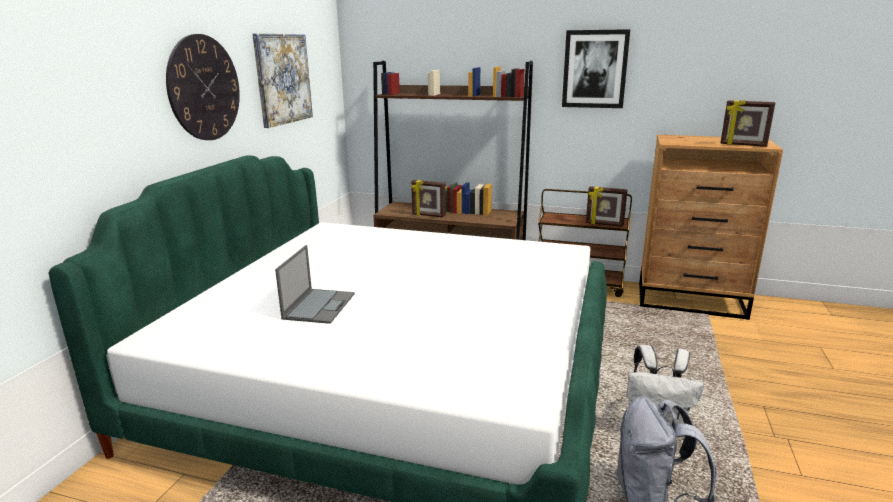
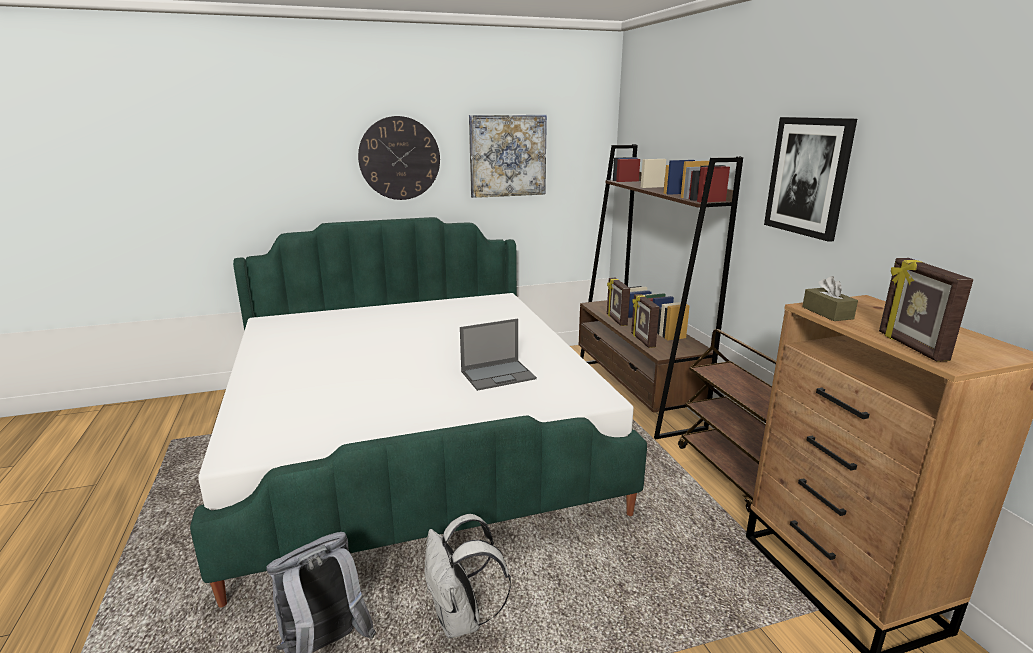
camera: 55 degrees right, 0 degrees up
(319, 305) = (348, 342): laptop -> laptop (499, 375)
(604, 224) = (752, 402): picture frame -> picture frame (642, 340)
(683, 143) = (827, 313): none -> brown tissue box

